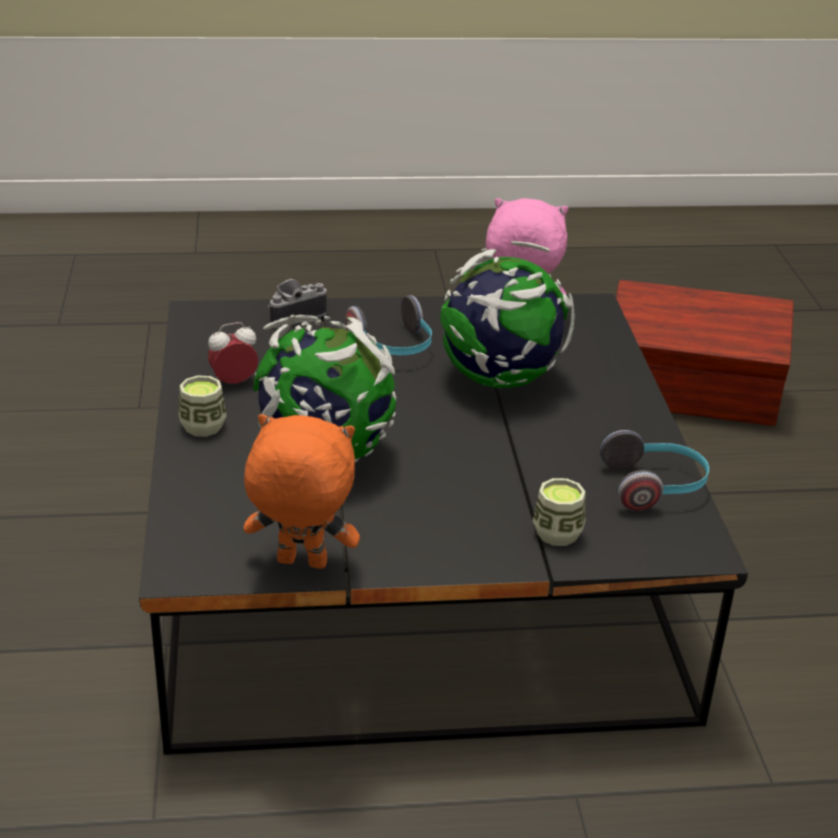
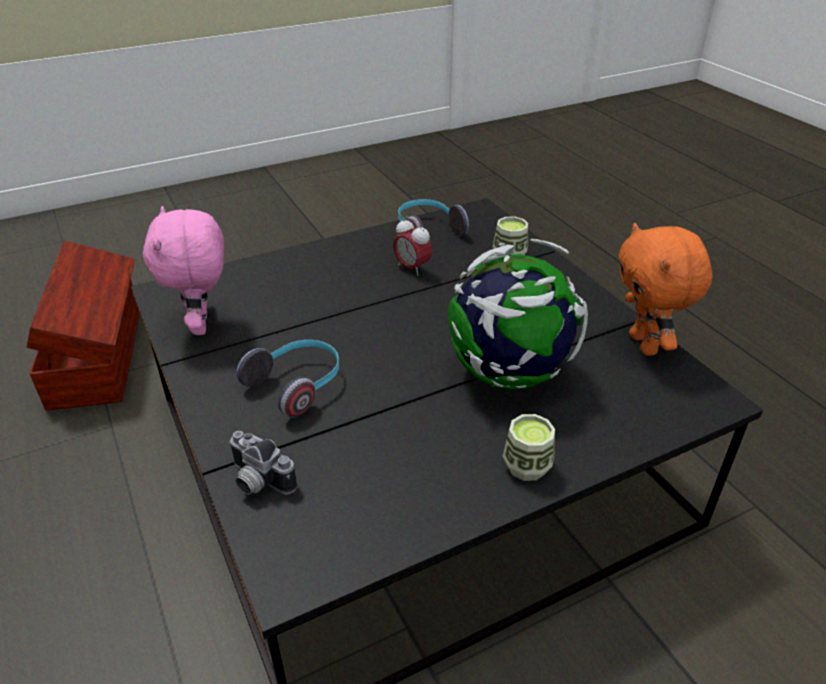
camera: 110 degrees left, 5 degrees up
(234, 383) = (433, 475): alarm clock -> alarm clock (412, 268)
(499, 380) = (325, 313): globe -> none

